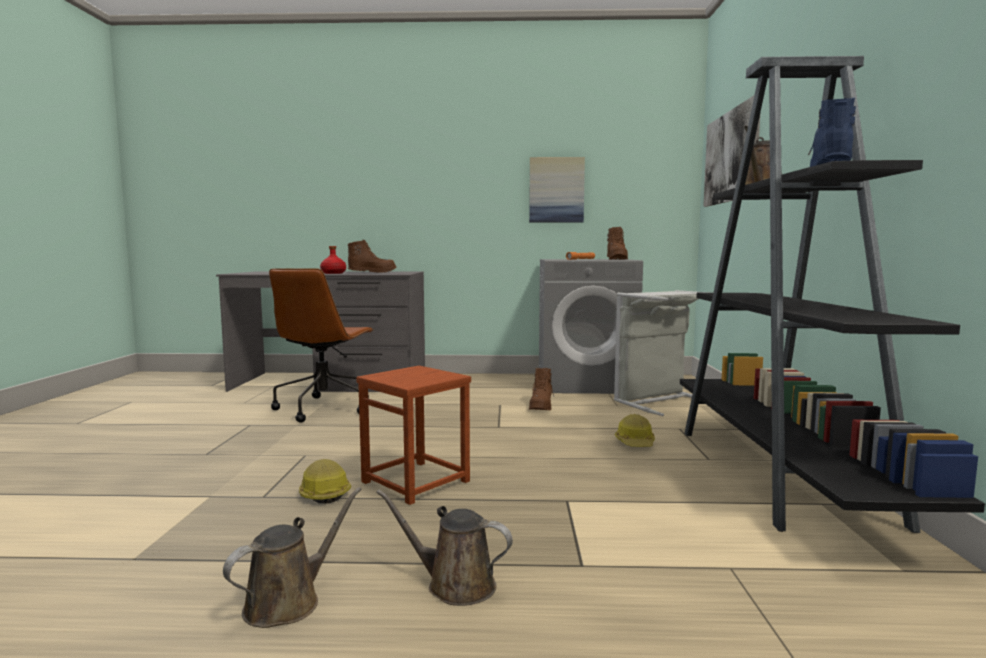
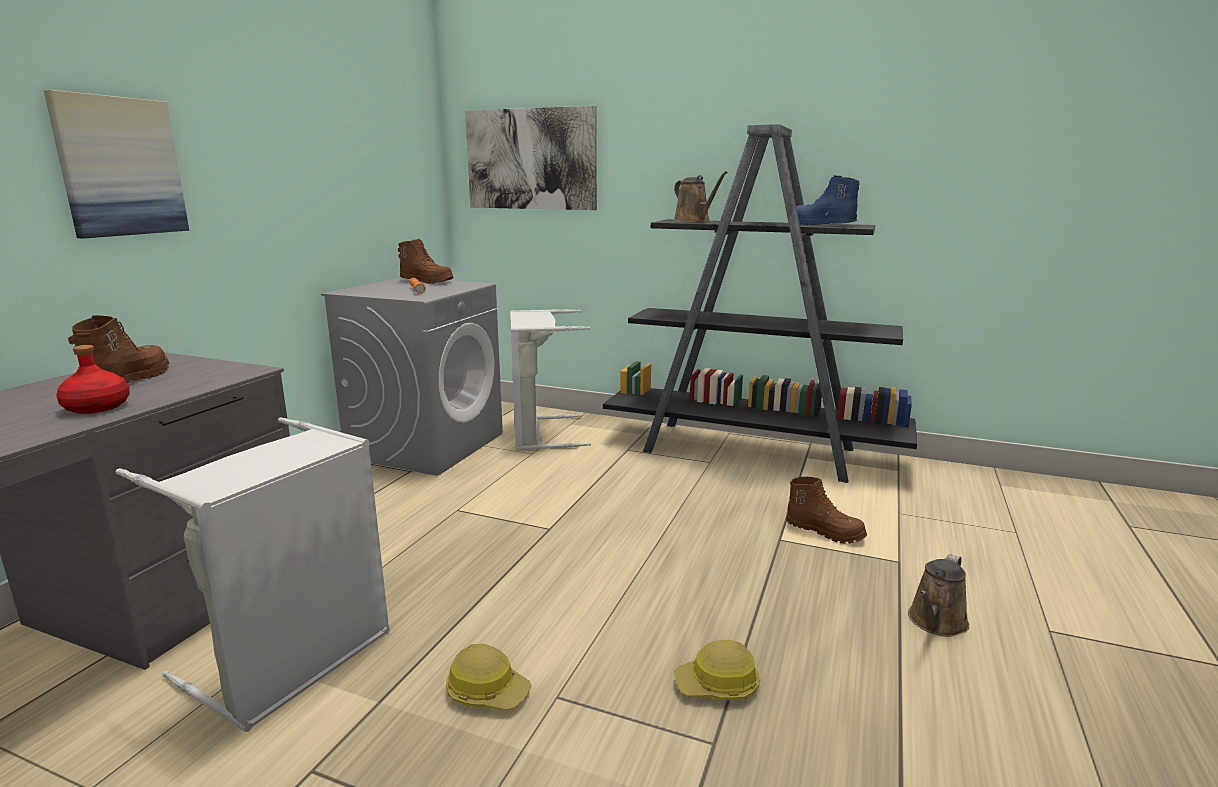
camera: 70 degrees left, 10 degrees up
(288, 602) = (981, 721): brown watering can -> none
(324, 408) = (295, 662): brown office chair -> grey laundry basket
(416, 481) = (705, 611): brown stool -> none
(541, 406) = (493, 489): brown boot -> brown boot (825, 532)
(556, 190) = (323, 186): picture -> picture (120, 167)
(636, 443) = (654, 476): hard hat -> hard hat (487, 691)

